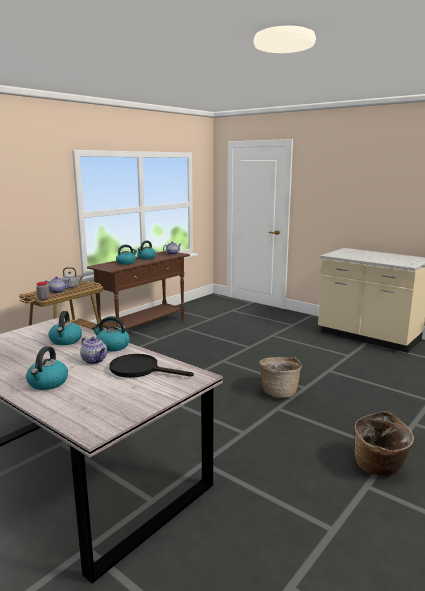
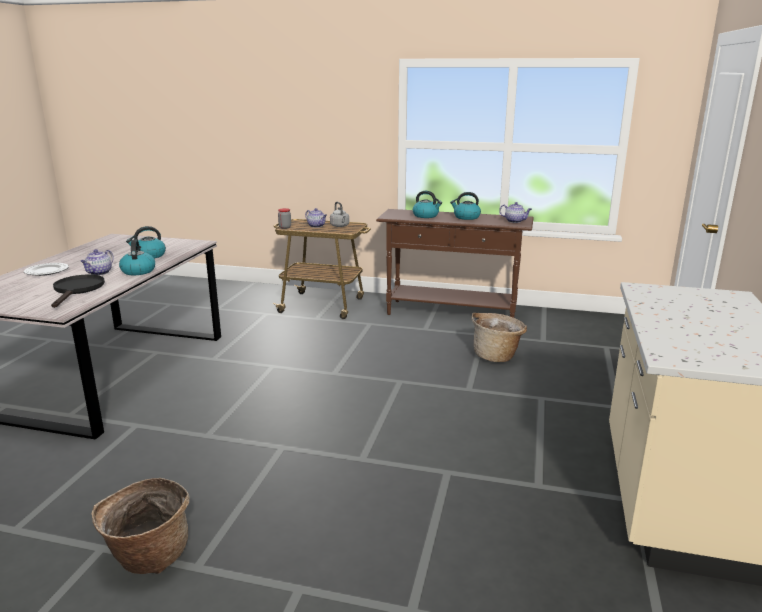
camera: 65 degrees right, 5 degrees up
(48, 383) = (47, 271): kettle -> plate
(279, 391) = (333, 440): basket -> basket (496, 356)

